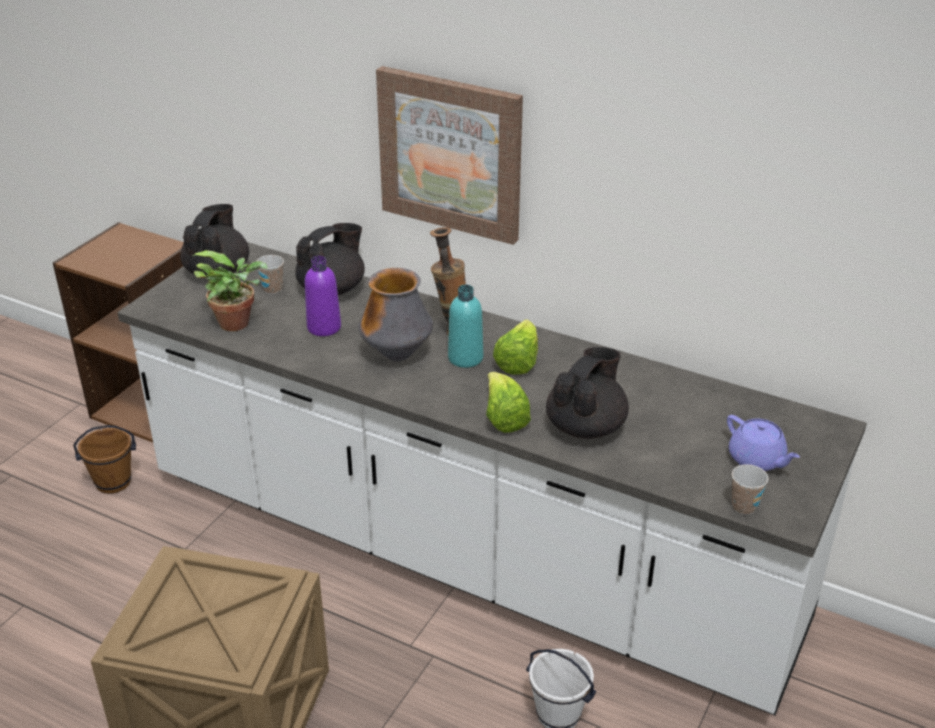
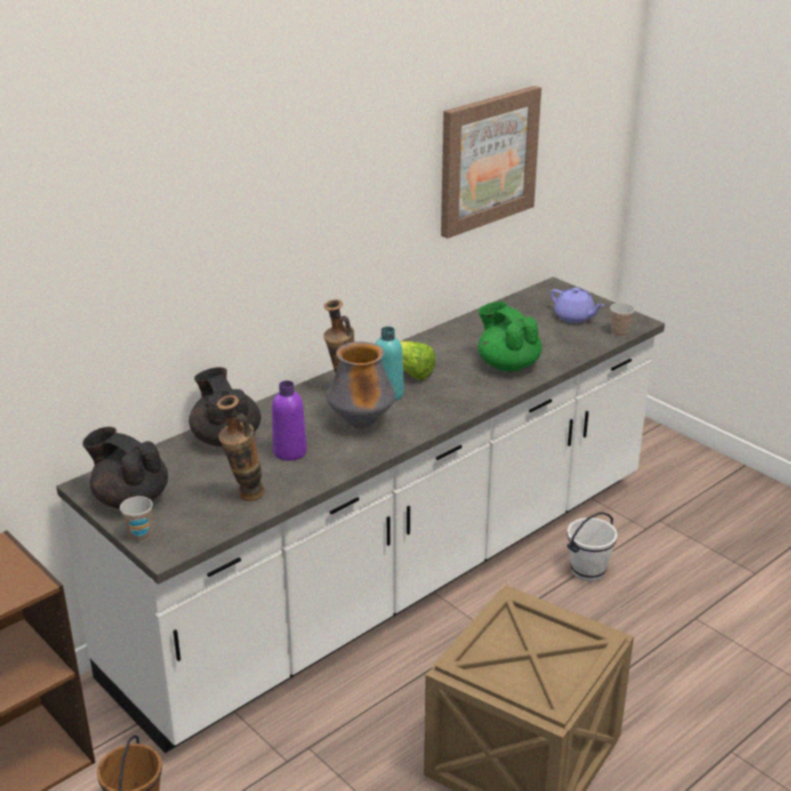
camera: 70 degrees left, 5 degrees down
(238, 323) = (244, 498): potted plant -> vase
(273, 289) = (196, 470): cup -> cup (140, 535)
(451, 154) = (280, 248): picture -> picture (487, 160)
(504, 418) = (479, 393): lettuce -> none
(586, 426) = (507, 364): black teapot -> green teapot
(757, 460) = (574, 317): purple teapot -> purple teapot turned 60 degrees clockwise

